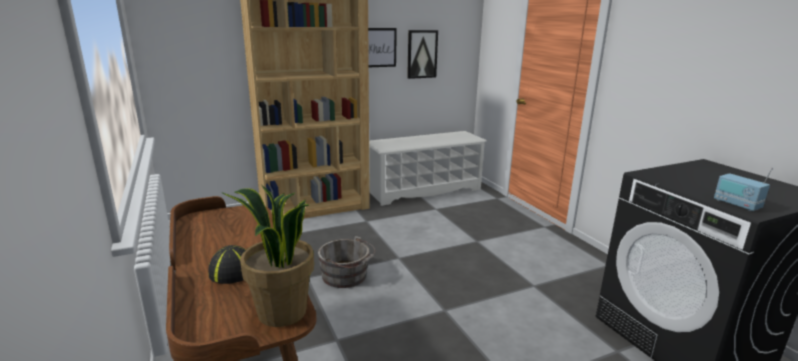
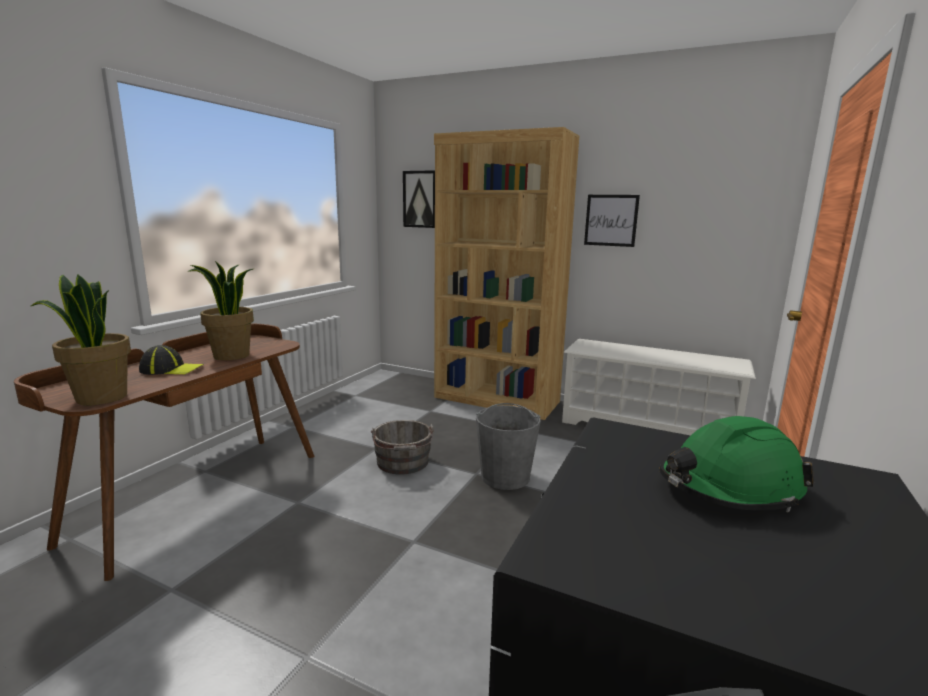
camera: 50 degrees right, 5 degrees down
(246, 236) = (231, 356): none -> potted plant
(415, 251) = (505, 476): none -> grey bucket
(422, 54) = (679, 232): picture -> picture (420, 199)
(706, 178) = (729, 487): none -> green hard hat
(736, 204) = (584, 533): radio -> none

